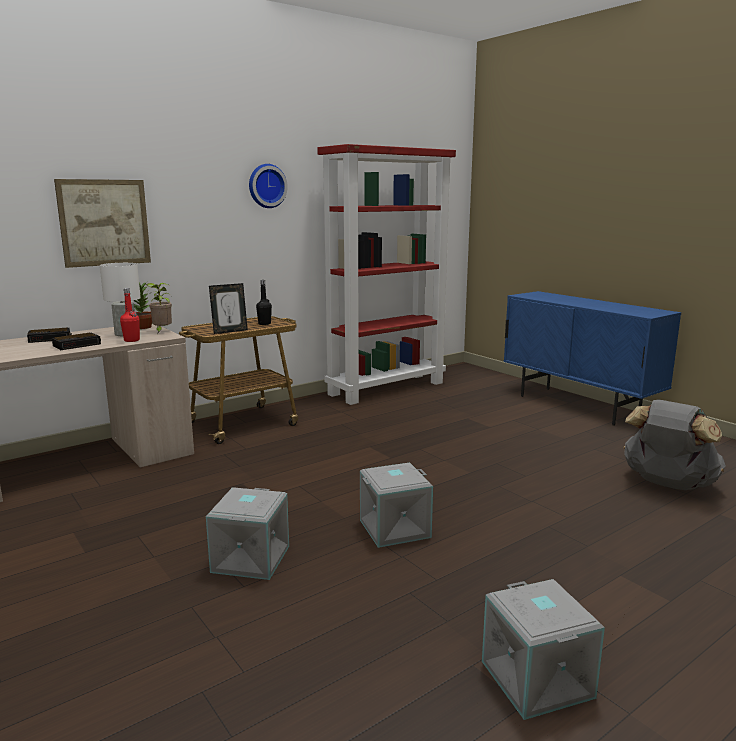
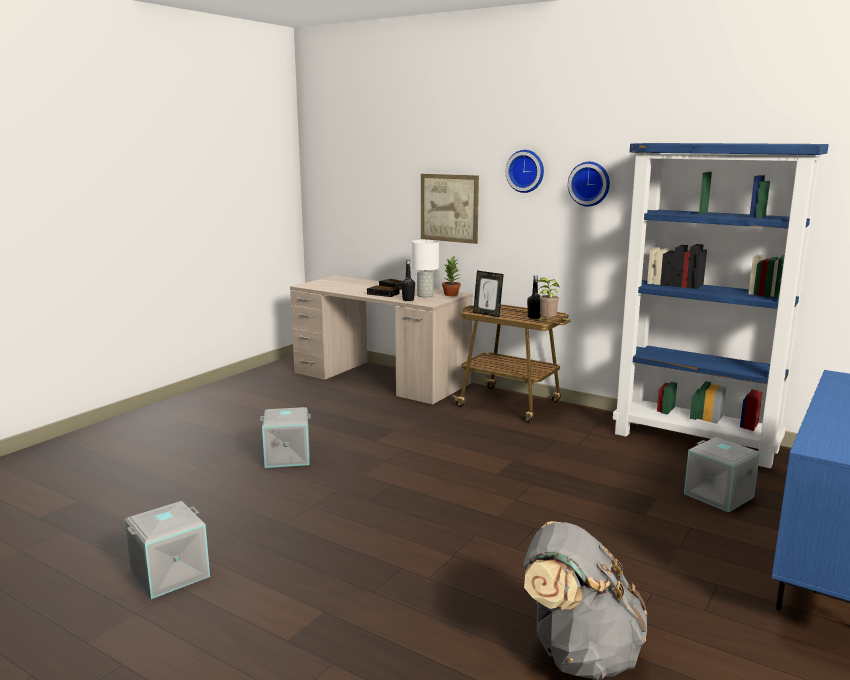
camera: 70 degrees right, 0 degrees up
(132, 340) = (408, 300): red bottle -> black bottle
(162, 331) = (443, 300): potted plant -> potted plant (546, 321)
(200, 174) = (526, 171): none -> wall clock
(386, 388) = (696, 441): red bookcase -> blue bookcase
(394, 529) = (354, 497): grey storage box -> grey storage box (717, 495)

